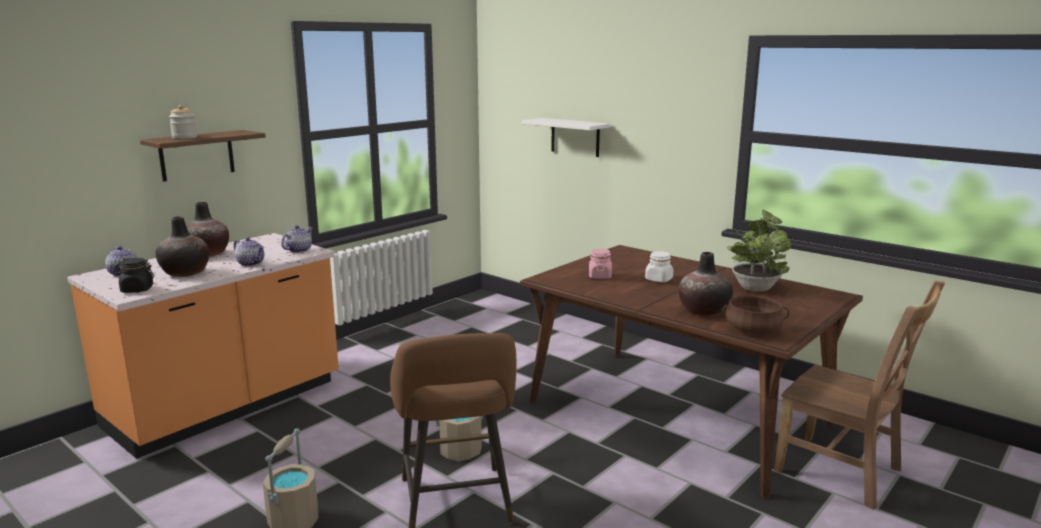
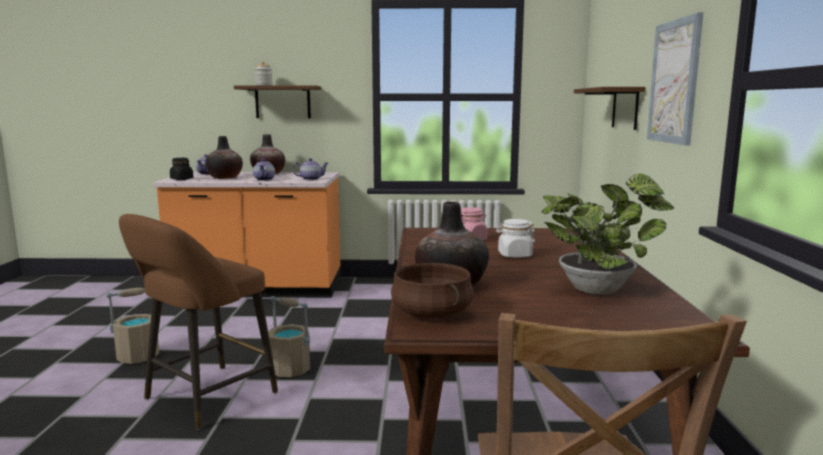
camera: 50 degrees right, 5 degrees down
(575, 137) = (625, 108): white shelf -> brown shelf
(658, 125) = (674, 82): none -> picture

